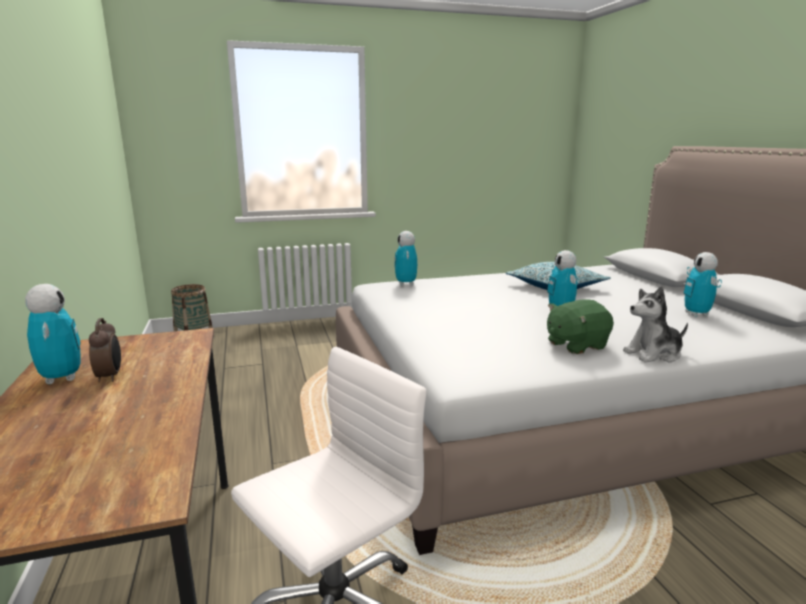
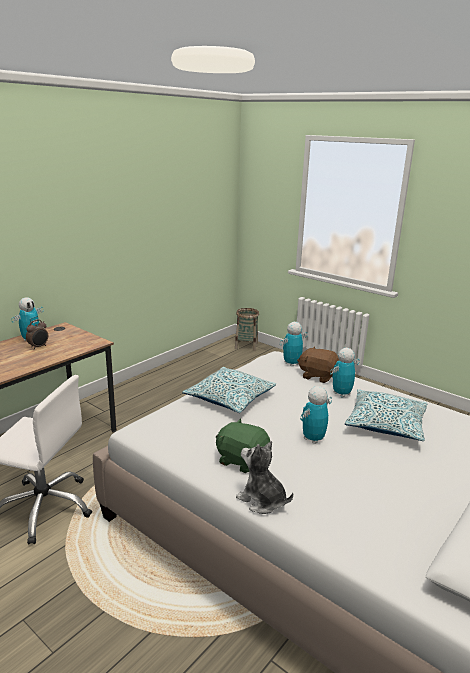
camera: 55 degrees right, 5 degrees up
(440, 321) = (230, 398): none -> pillow
(443, 283) = (318, 376): none -> brown plush toy
(696, 314) = (415, 515): toy robot -> toy robot (341, 394)

